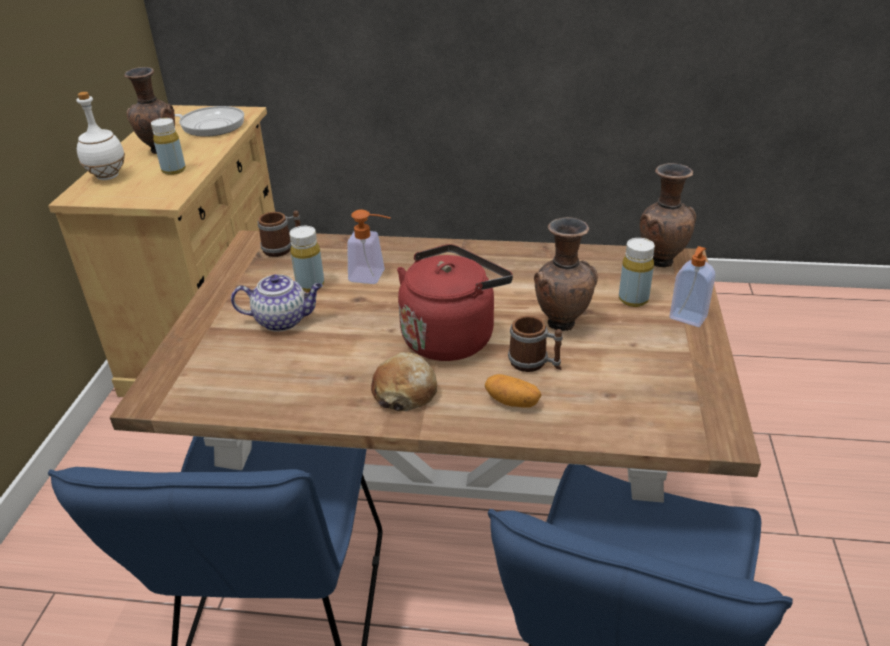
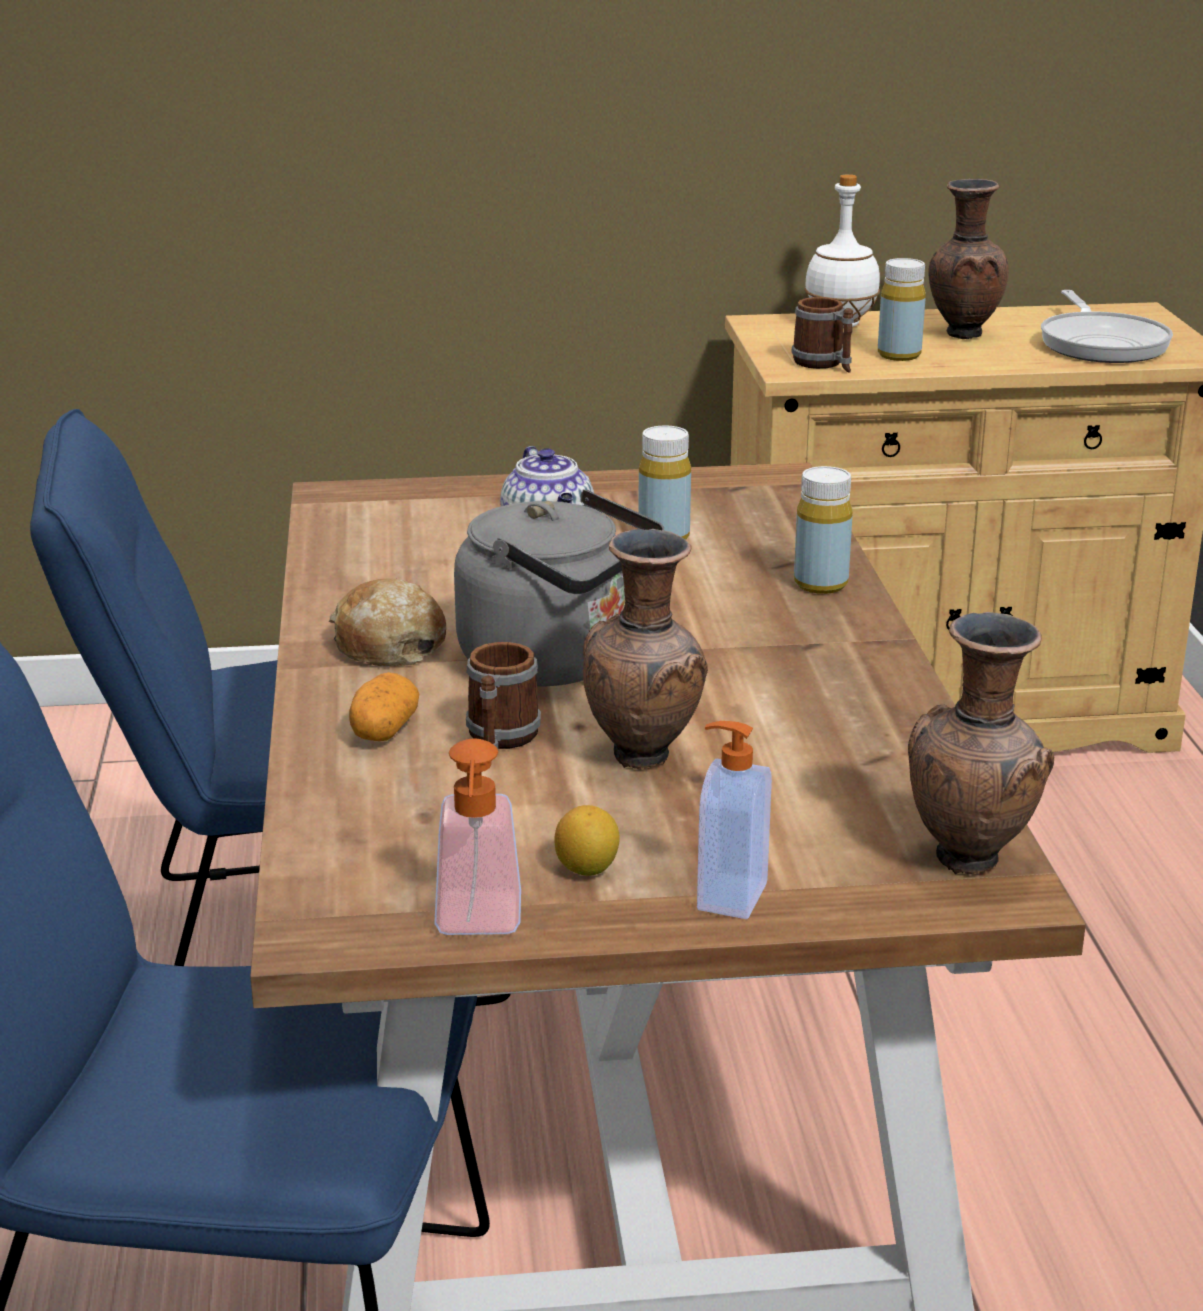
camera: 75 degrees right, 10 degrees down
(283, 248) = (768, 501): mug -> mug (824, 364)
(373, 277) = (718, 579): soap dispenser -> soap dispenser (478, 926)
(451, 336) = (556, 663): red kettle -> grey kettle
(633, 299) = (775, 830): yellow bottle -> yellow bottle (820, 584)
(664, 351) = (587, 869): none -> lemon

